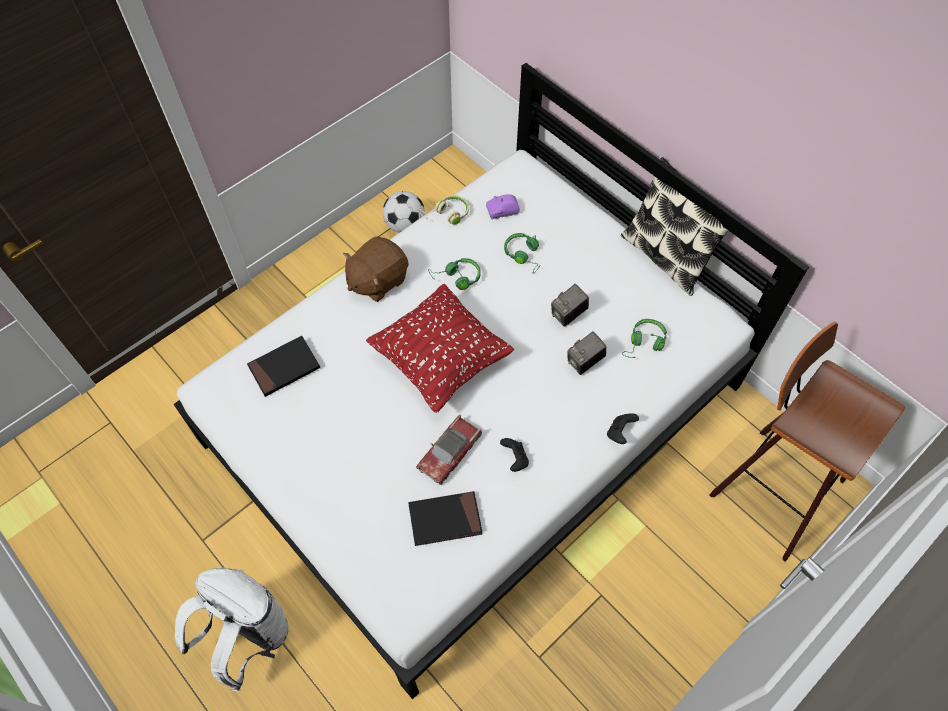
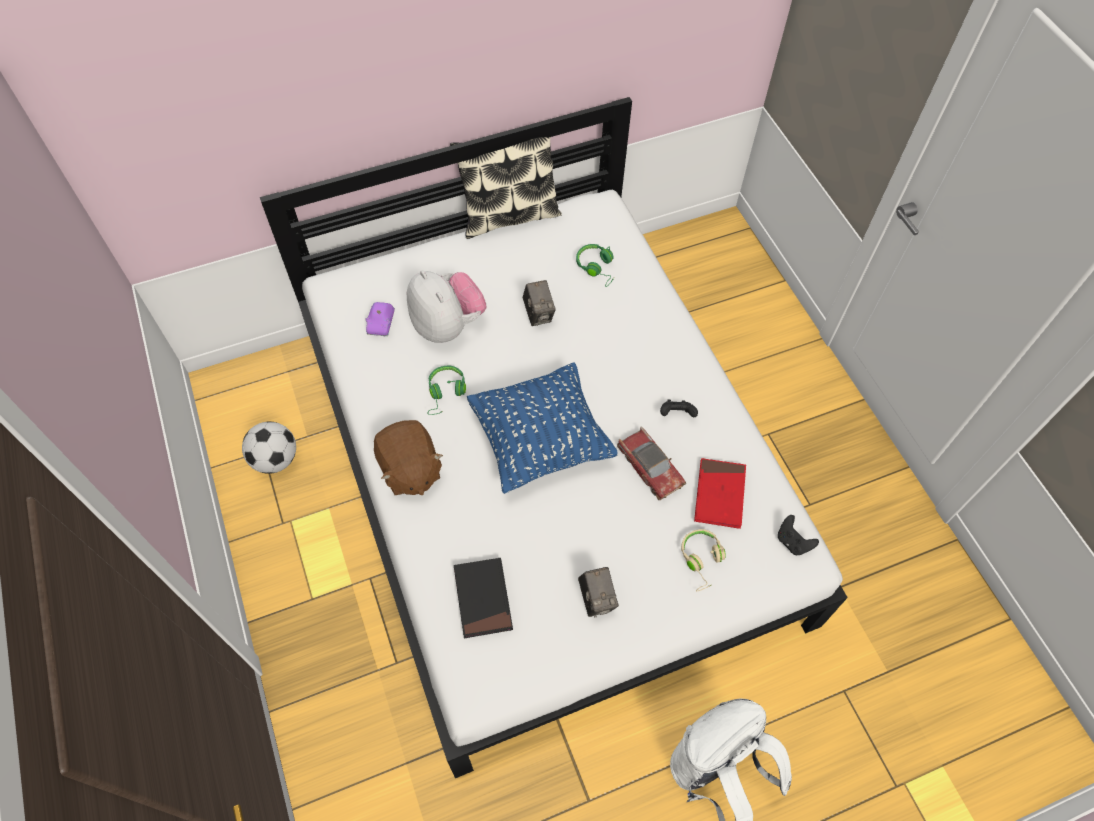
camera: 70 degrees left, 0 degrees up
(441, 360) = (540, 441): red pillow -> blue pillow
(445, 519) = (719, 494): black book -> red book
(447, 214) = (357, 375): beige headphones -> beige headphones (702, 560)
(524, 255) = (448, 325): green headphones -> plush toy
(584, 362) = (597, 320): camera -> camera (596, 598)
(620, 432) = (680, 323): black game controller -> black game controller (792, 542)
(771, 487) = (713, 271): stool -> none

